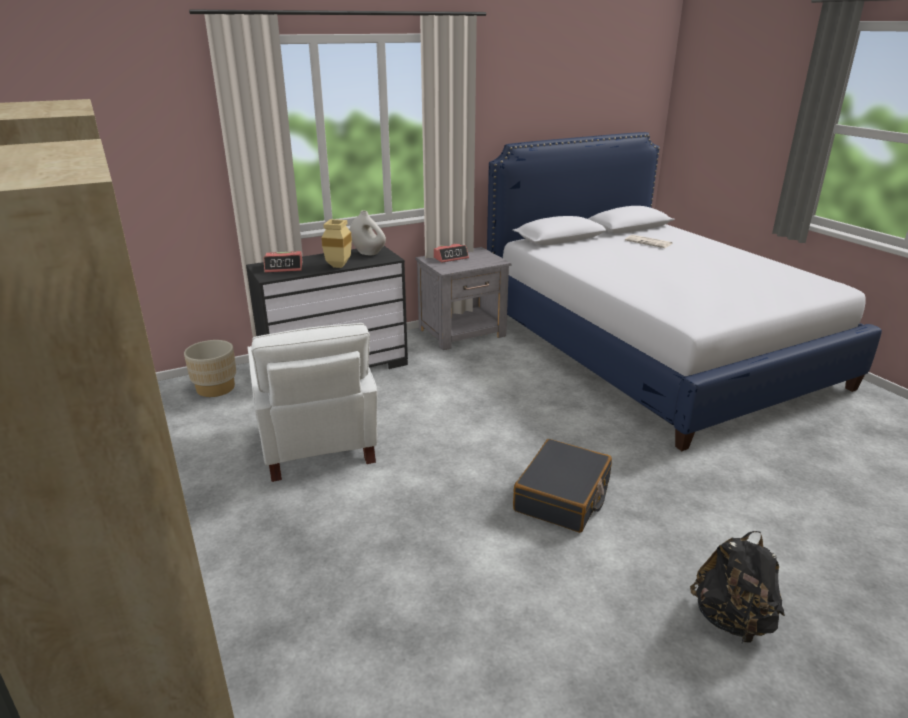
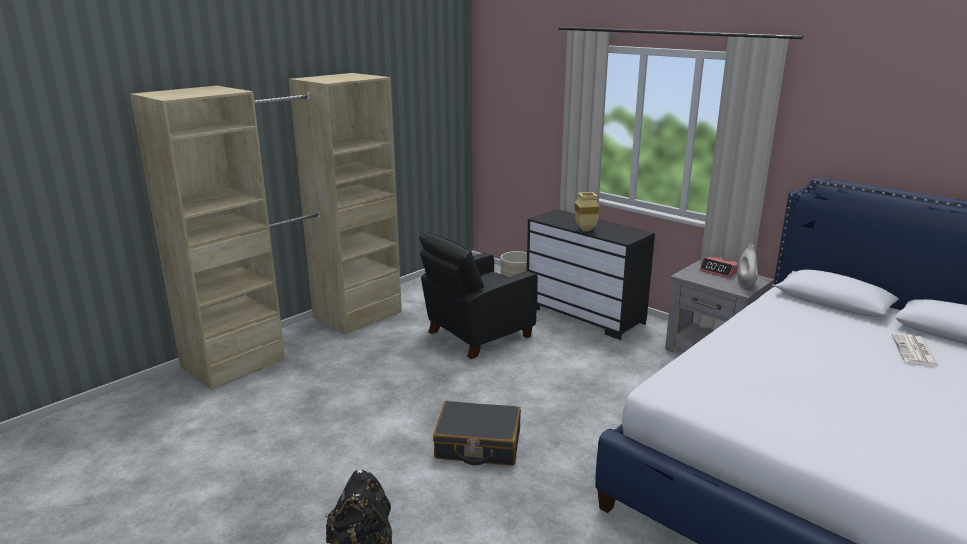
camera: 70 degrees right, 5 degrees down
(284, 267) = (562, 218): alarm clock -> none
(317, 446) = (476, 335): white armchair -> black armchair
(368, 253) = (626, 232): white vase -> white vase (745, 284)

